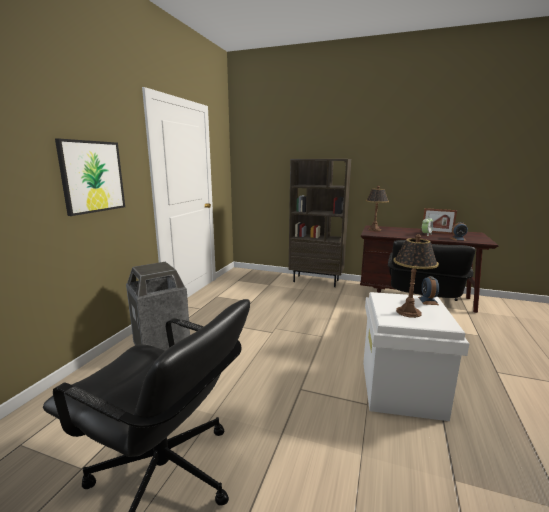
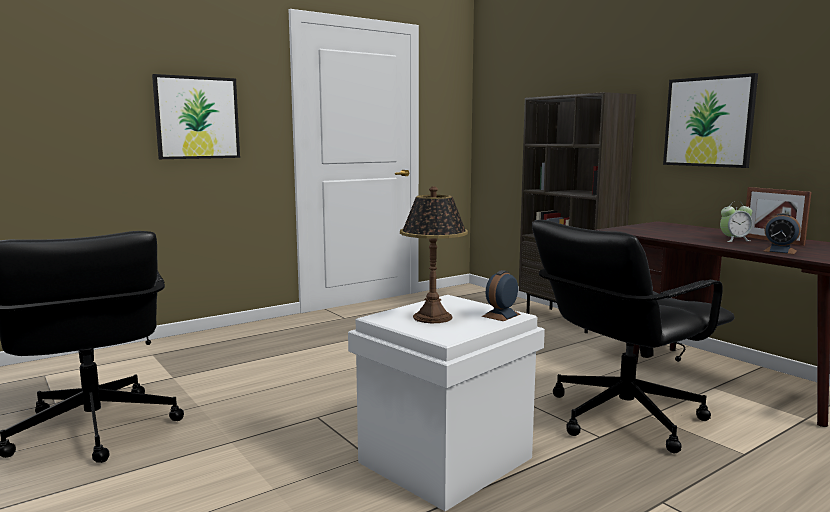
camera: 35 degrees right, 5 degrees down
(162, 346) = (246, 341): trash can -> none
(374, 229) = (649, 226): table lamp -> none
(392, 175) = (709, 122): none -> picture

